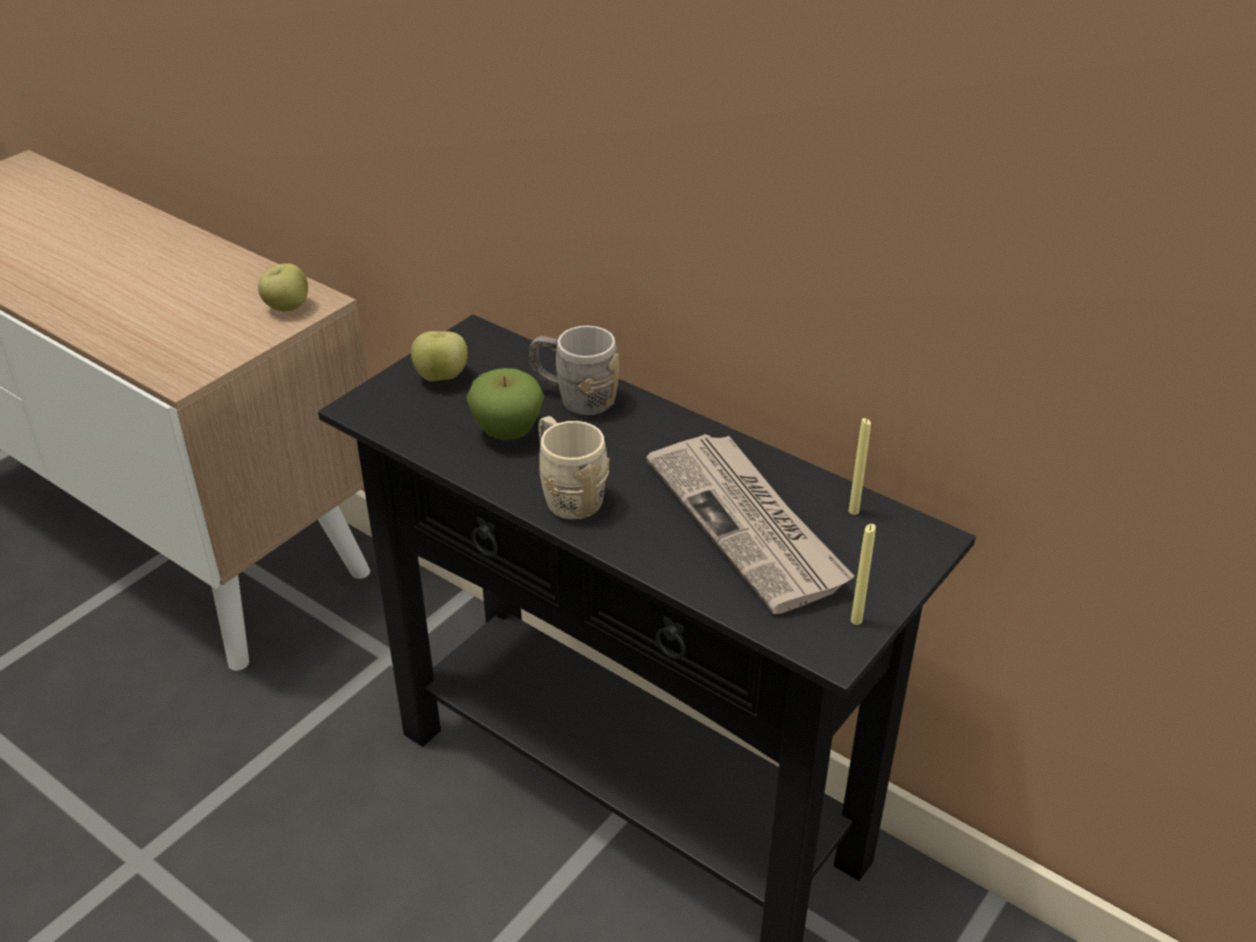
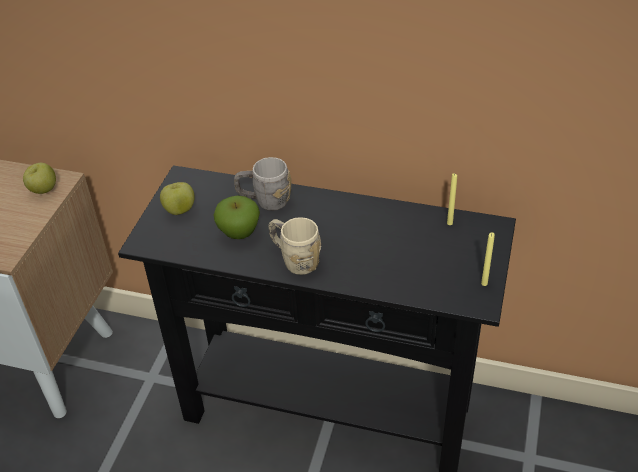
camera: 20 degrees left, 5 degrees up
(748, 524) = (401, 247): newspaper -> none

